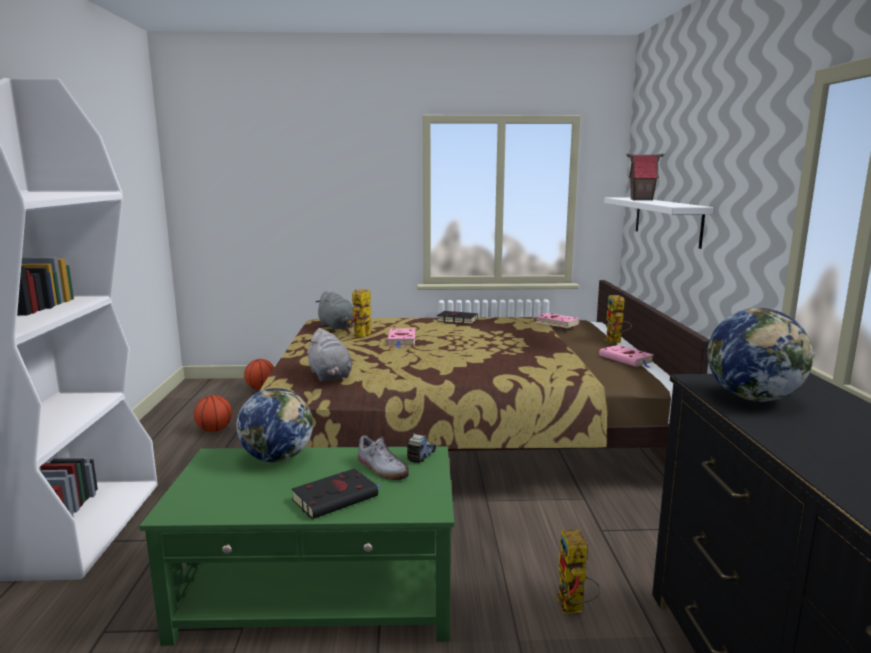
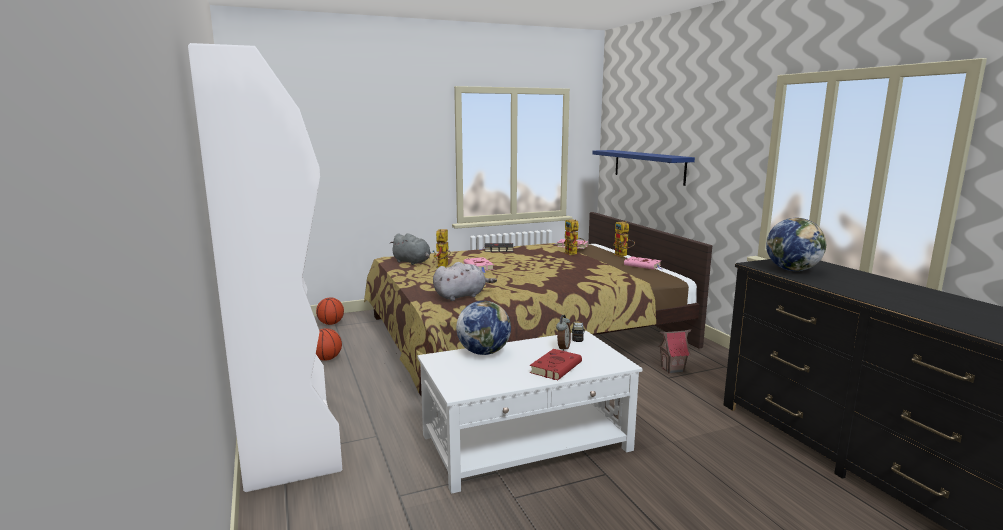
camera: 20 degrees left, 0 degrees up
(320, 591) = (527, 442): green coffee table -> white coffee table
(330, 376) = (462, 296): grey plush toy -> grey plush toy turned 75 degrees counterclockwise
(337, 497) = (556, 367): black book -> red book
(382, 468) = (562, 348): shoe -> alarm clock
(574, 608) = (688, 420): toy robot -> toy robot (573, 254)
(641, 200) = (628, 152): toy house -> toy house (672, 369)
(666, 220) = (648, 166): white shelf -> blue shelf

